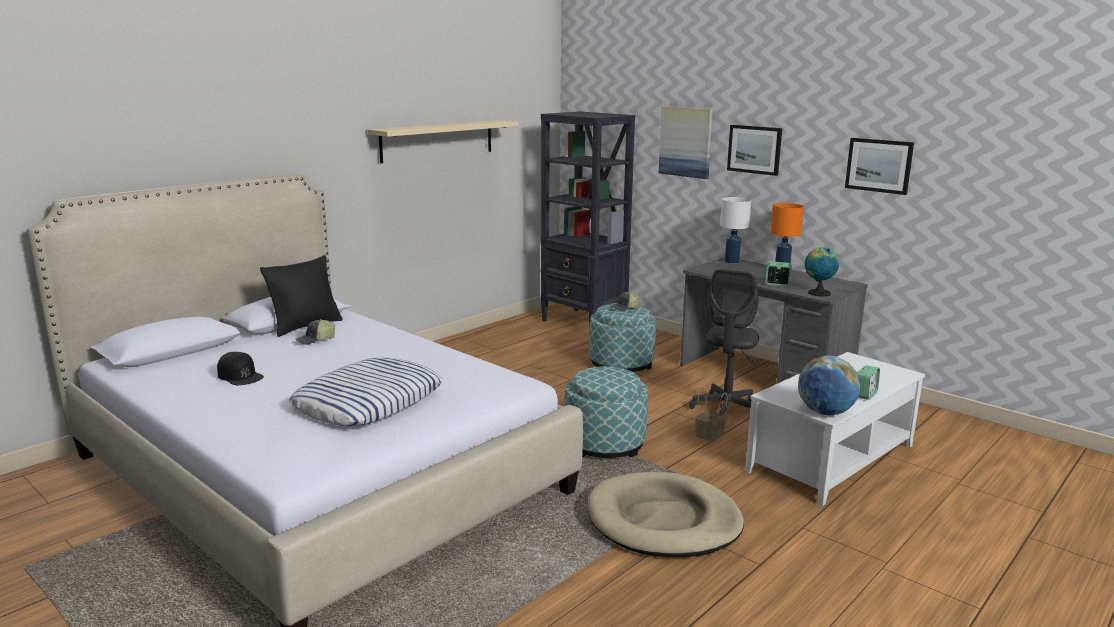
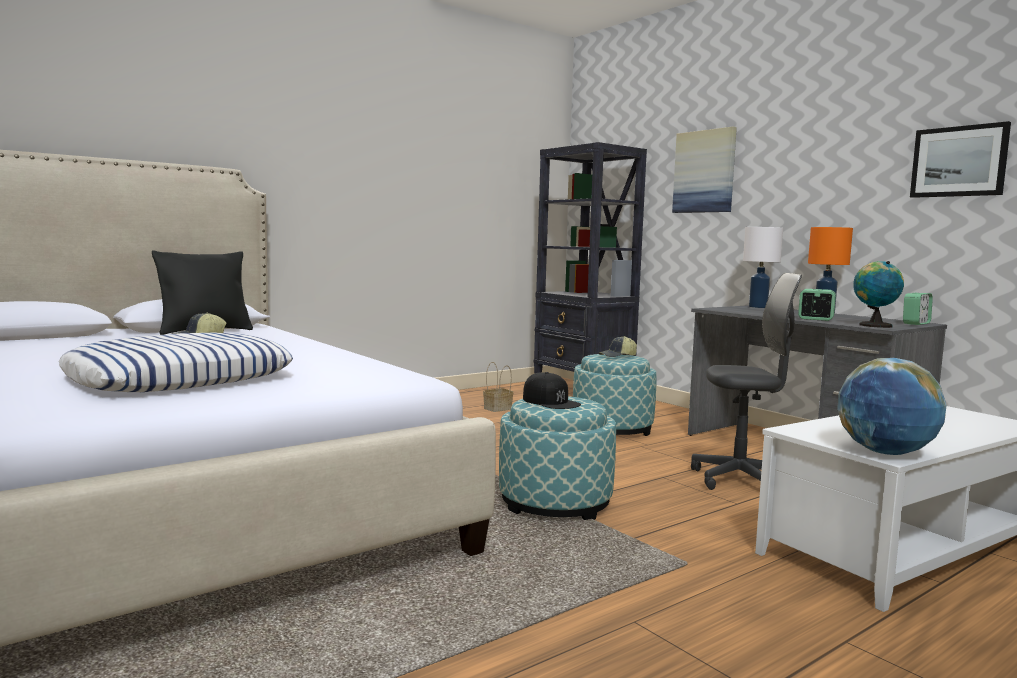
camera: 10 degrees right, 10 degrees down
(240, 376) = (60, 352): black cap -> black cap (550, 401)
(438, 140) = (417, 166): beige shelf -> none
(663, 521) = (605, 606): beige dog bed -> none
(709, 435) = (709, 505): basket -> basket (497, 409)
(726, 409) = (740, 480): grey office chair -> grey office chair turned 120 degrees counterclockwise
(754, 149) = (788, 167): picture -> none
(865, 395) = (954, 440): alarm clock -> alarm clock (916, 323)

